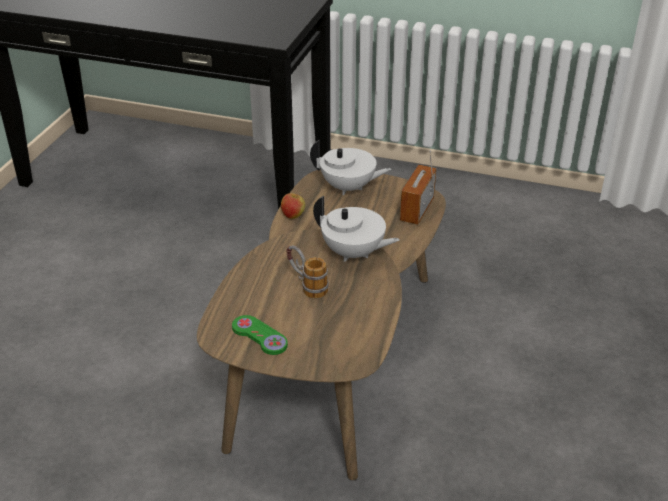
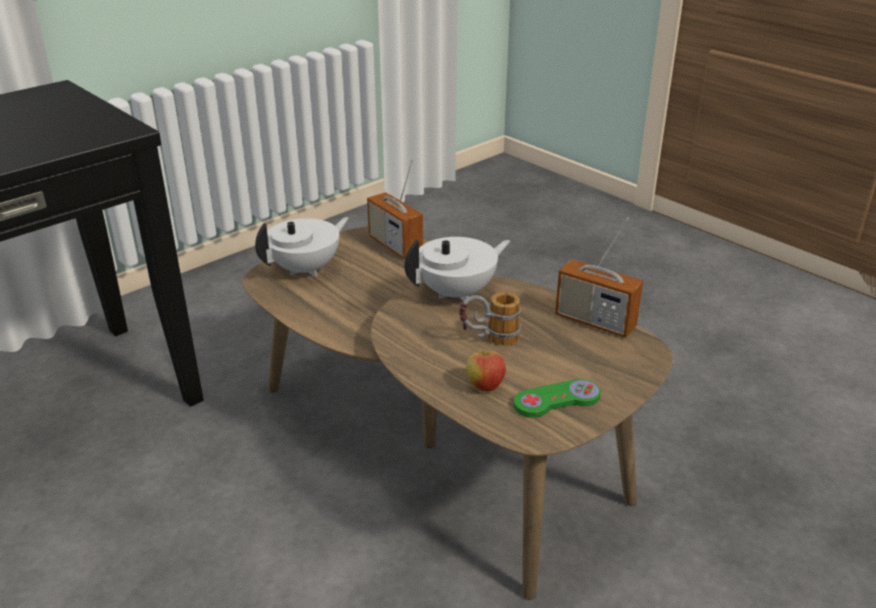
camera: 60 degrees left, 5 degrees down
(293, 216) = (316, 320): apple -> apple (485, 386)
(373, 326) = (595, 321): none -> radio

